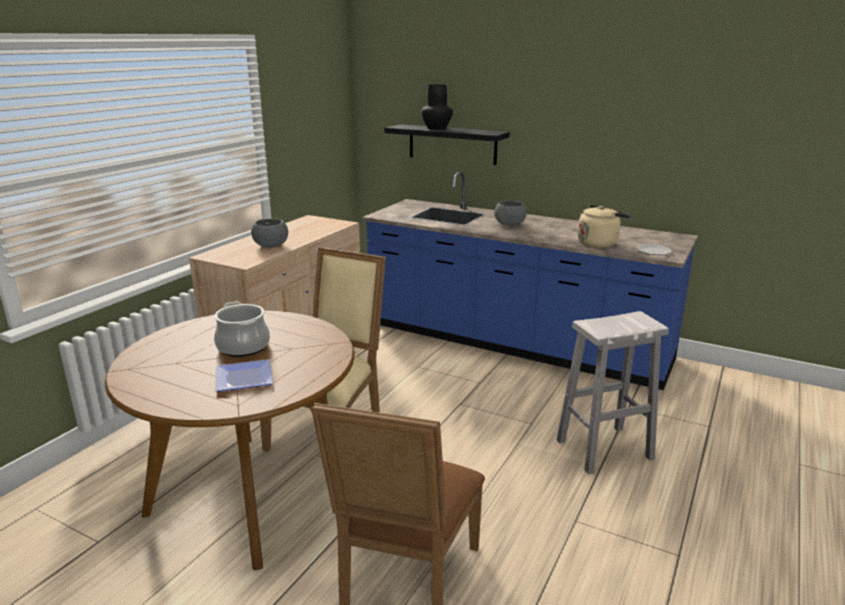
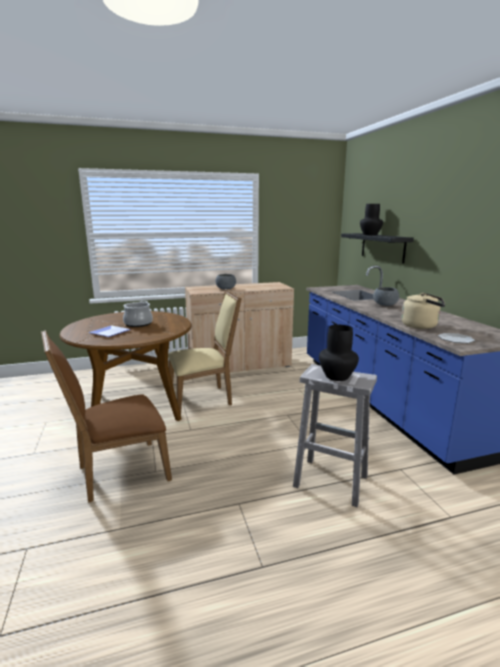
camera: 45 degrees right, 5 degrees down
(620, 326) = (336, 376): none -> black vase

